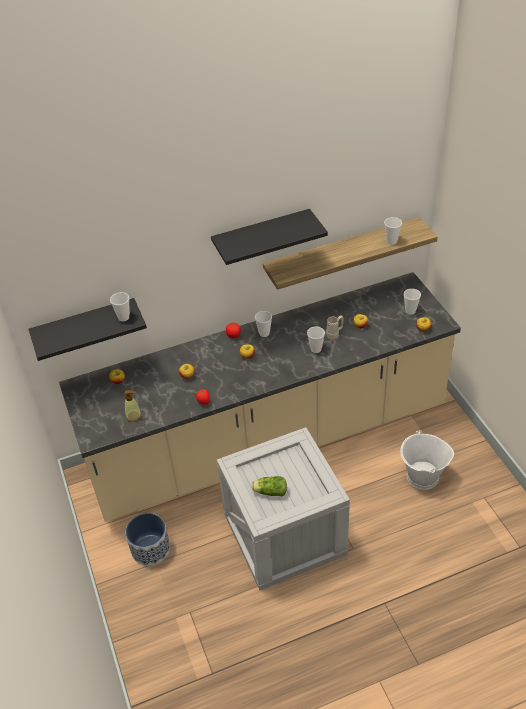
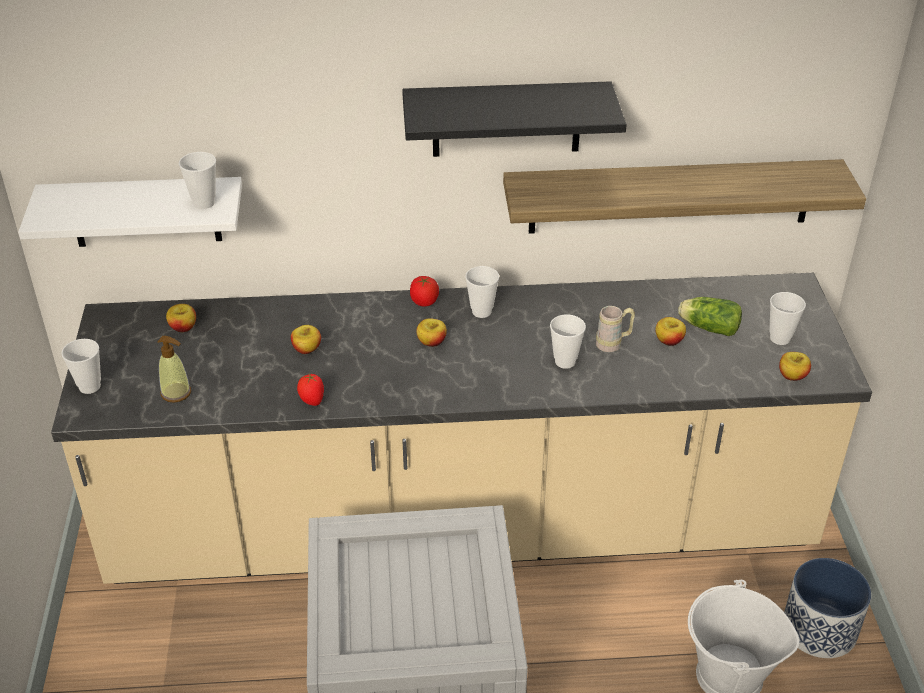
camera: 15 degrees right, 5 degrees down
(85, 327) = (145, 212): black shelf -> white shelf
(150, 548) = (166, 657): planter -> planter (819, 628)
(269, 491) = (380, 606): lettuce -> lettuce (707, 327)
(391, 241) = (769, 188): cup -> cup (90, 386)

